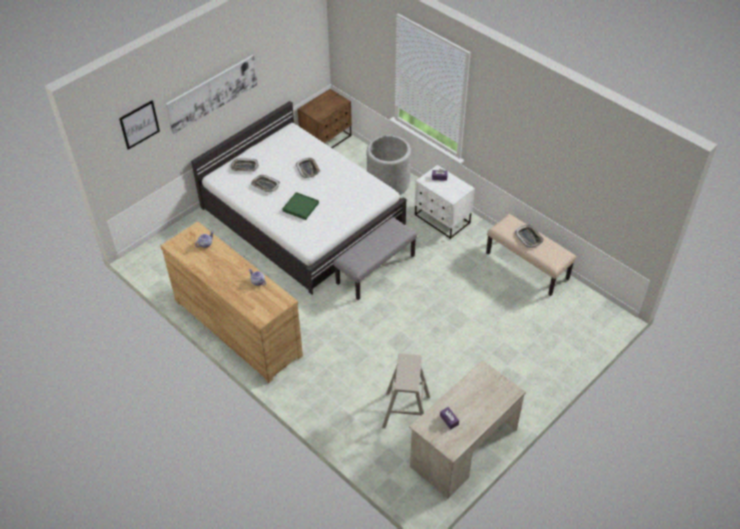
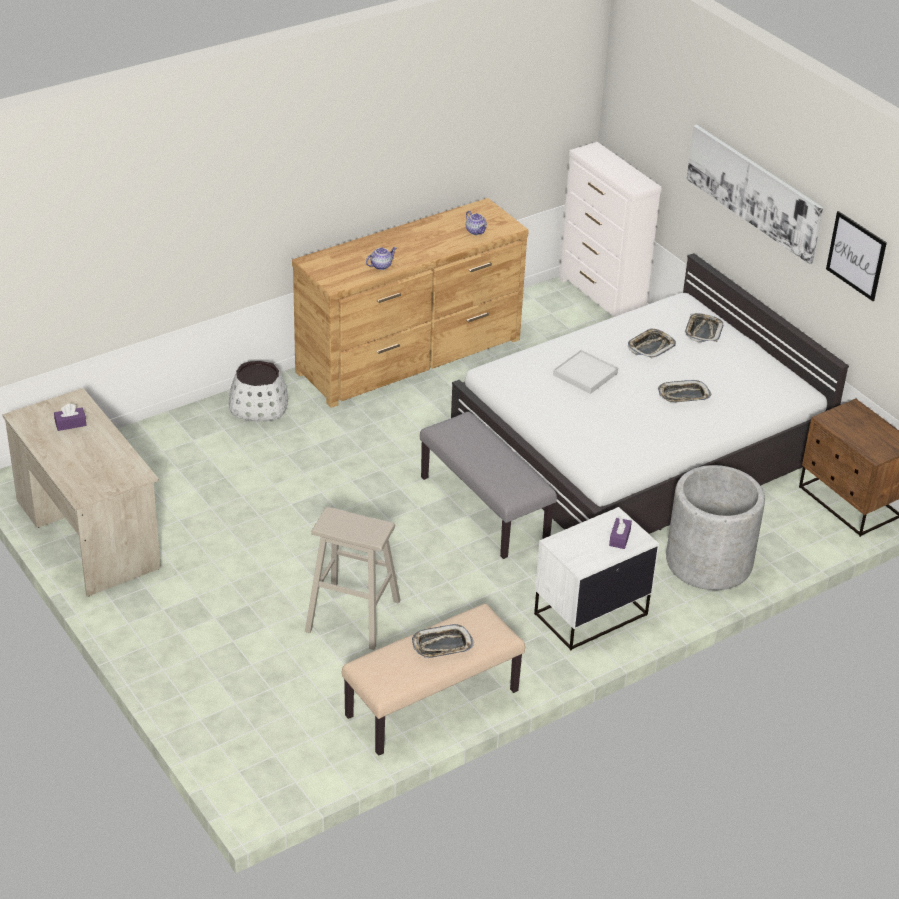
camera: 100 degrees right, 10 degrees down
(139, 124) = (662, 113): picture -> picture (856, 255)
(156, 246) = (601, 298): none -> white dresser
(300, 207) = (585, 374): green tray -> white tray
(312, 393) = (258, 407): none -> white planter
(406, 411) = (181, 490): beige stool -> beige stool (353, 616)

